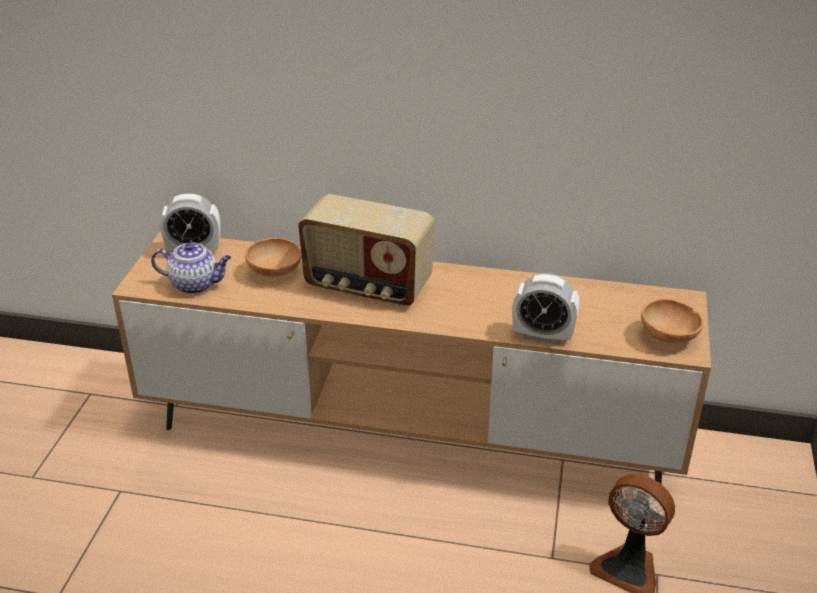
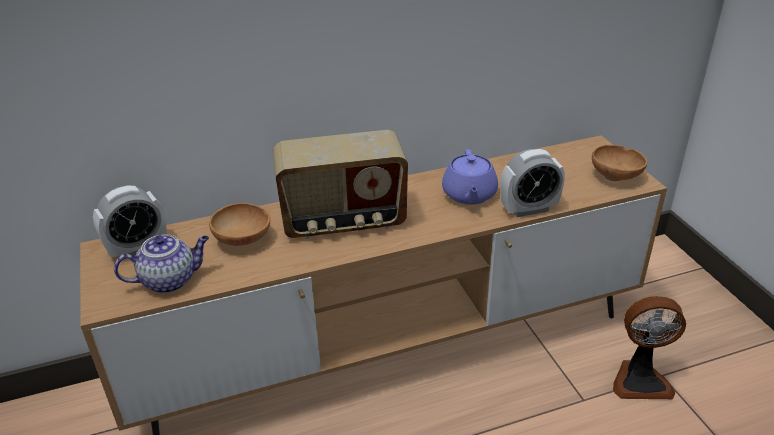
camera: 30 degrees left, 0 degrees up
(501, 303) = (469, 195): none -> purple teapot

